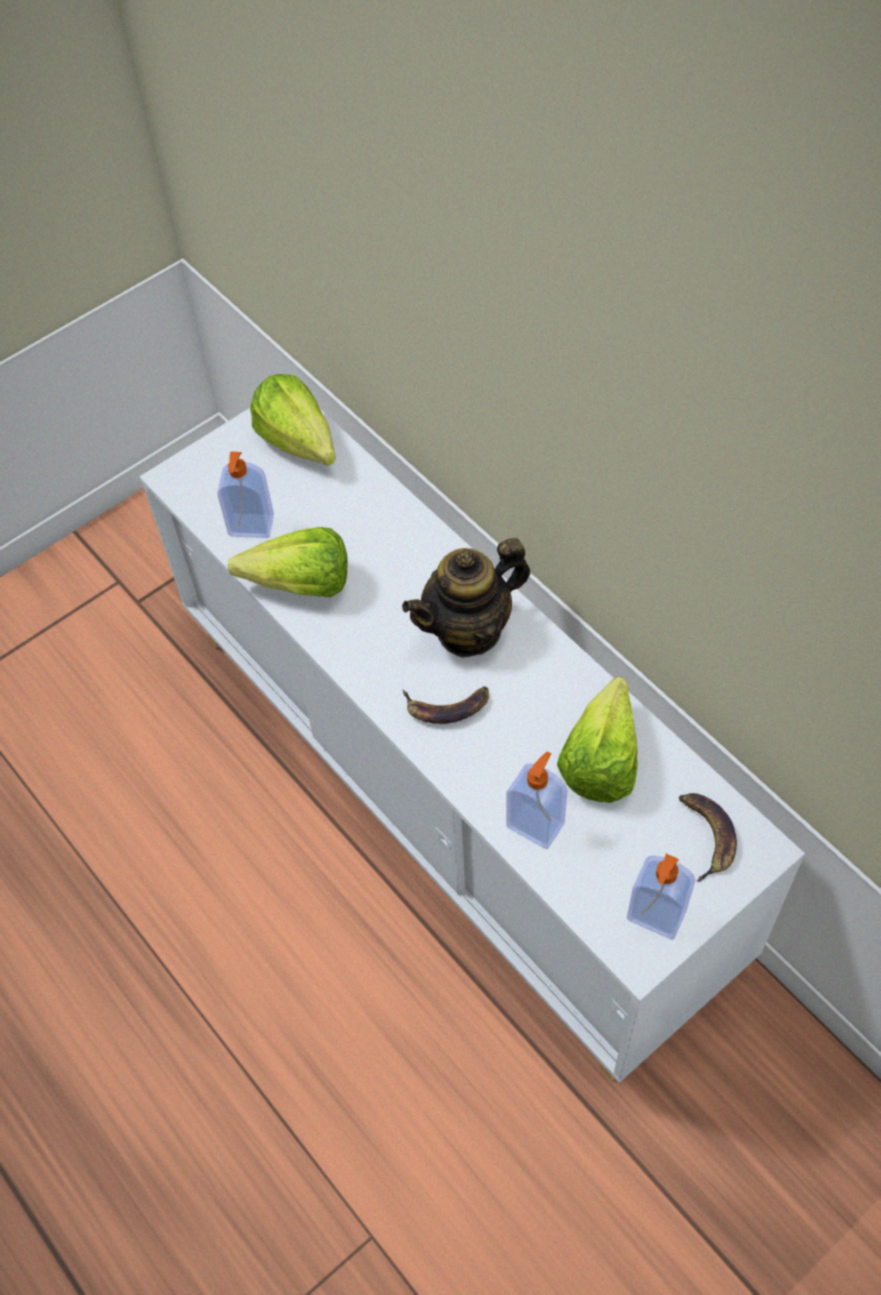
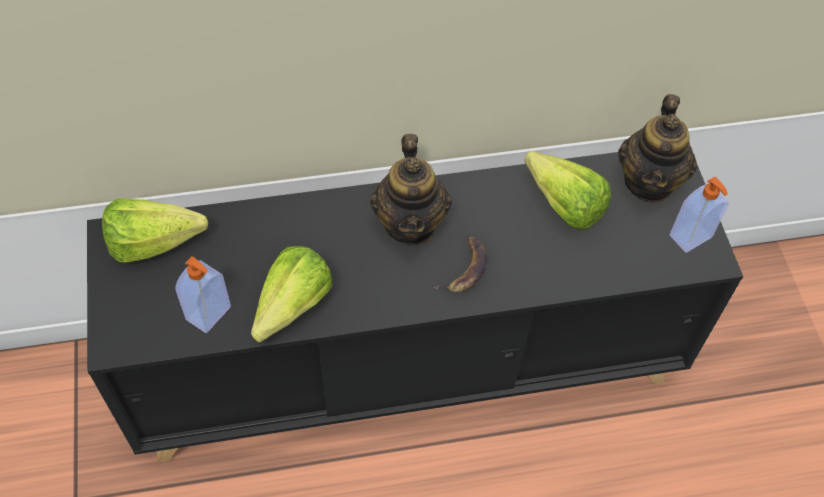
camera: 65 degrees left, 0 degrees up
(451, 794) = (409, 364): white cabinet -> black cabinet
(536, 824) = (589, 265): soap dispenser -> none
(706, 835) = (649, 182): banana -> teapot

